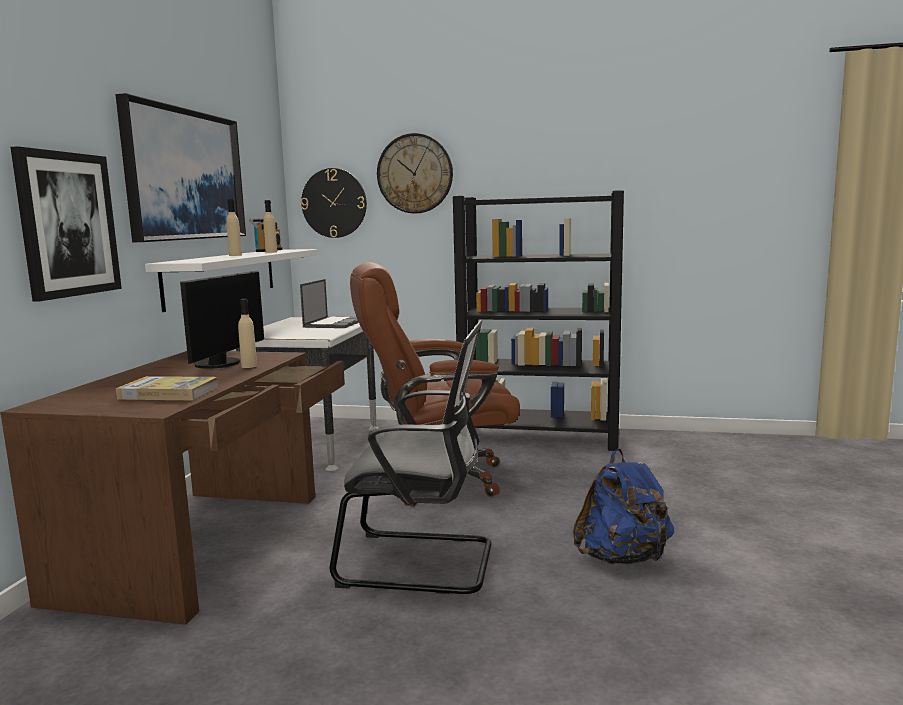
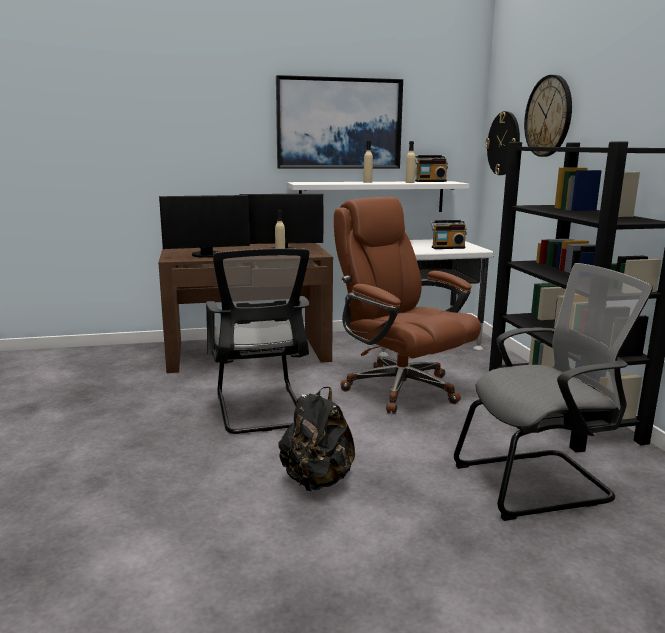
camera: 65 degrees right, 5 degrees up
(67, 224) = (225, 156): picture -> none
(168, 393) = (207, 255): book -> monitor
(335, 323) = (447, 247): laptop -> radio
(622, 558) = (317, 480): blue backpack -> black backpack
(661, 474) = (537, 483): none -> chair

